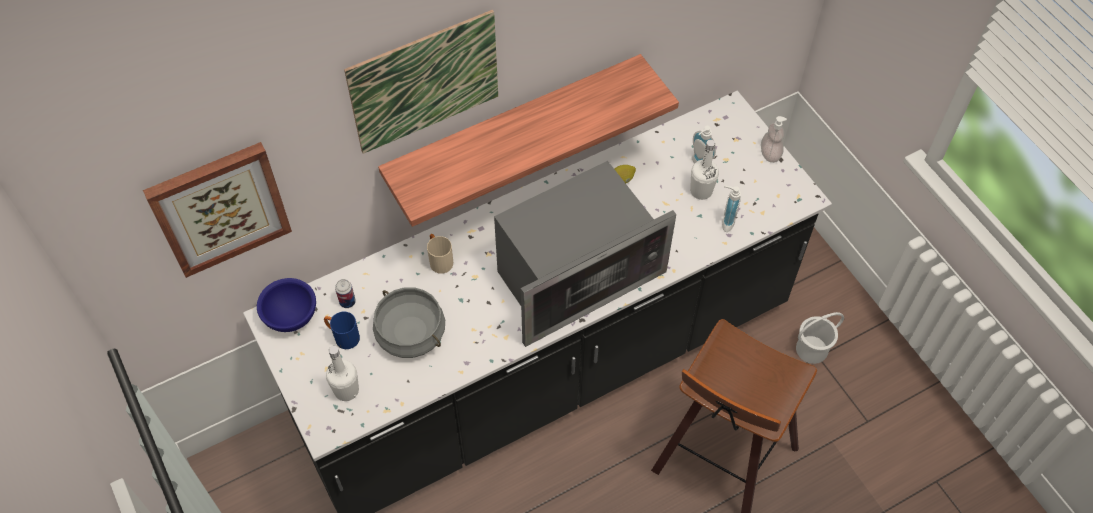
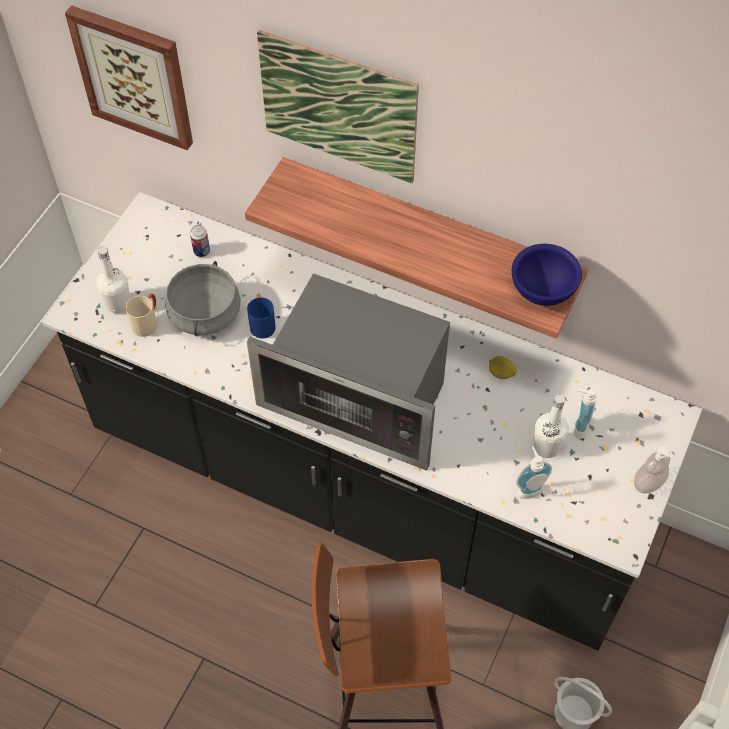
camera: 55 degrees right, 0 degrees up
(290, 317) = (158, 224): blue bowl -> blue bowl (541, 290)
(343, 337) = (166, 269): blue mug -> blue mug (262, 324)
(439, 260) = (294, 288): beige mug -> beige mug (147, 322)

